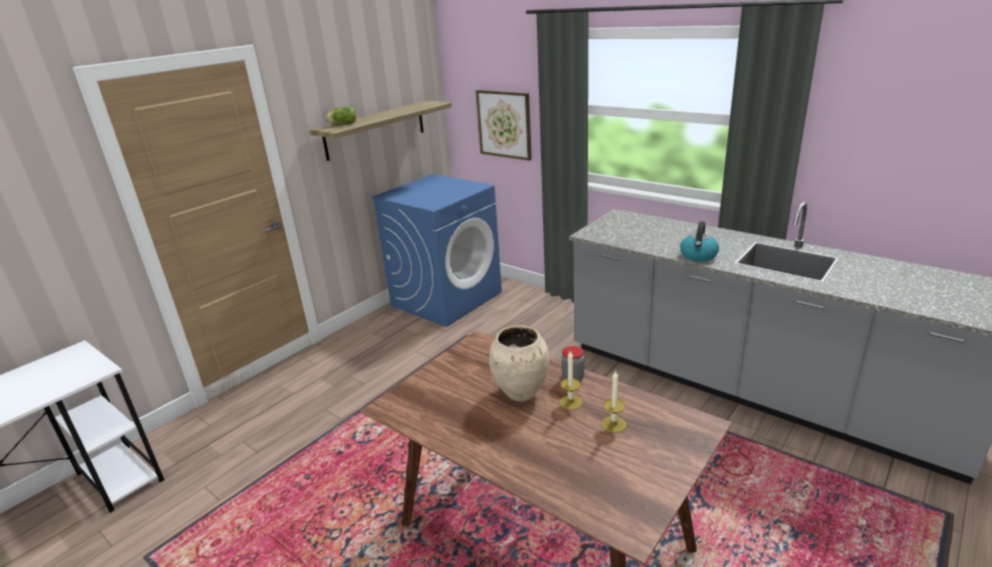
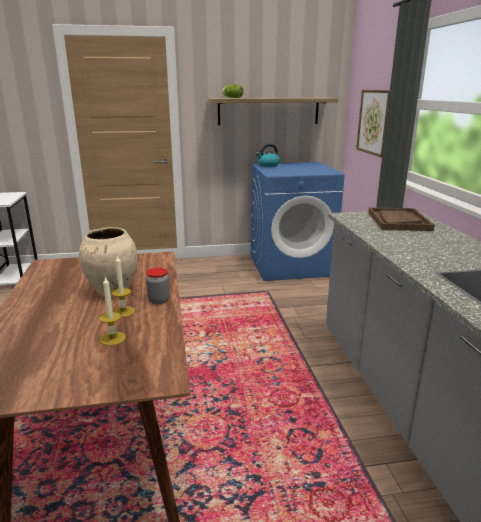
camera: 40 degrees right, 5 degrees down
(630, 225) = (398, 221): none -> brown tray
(698, 256) = (409, 256): kettle -> kettle (268, 165)

